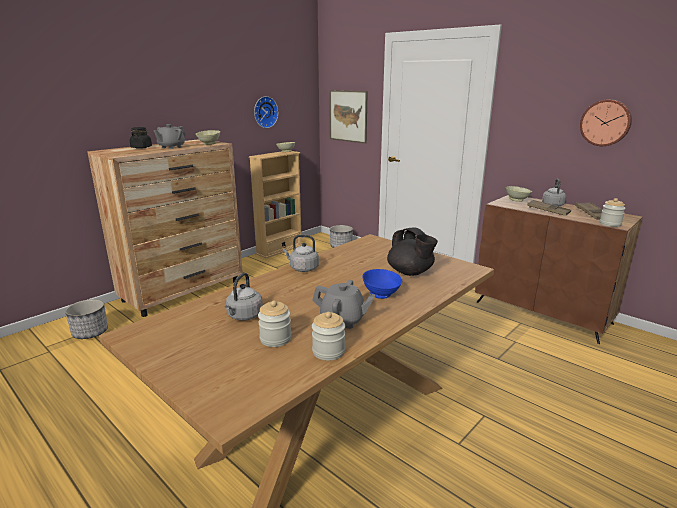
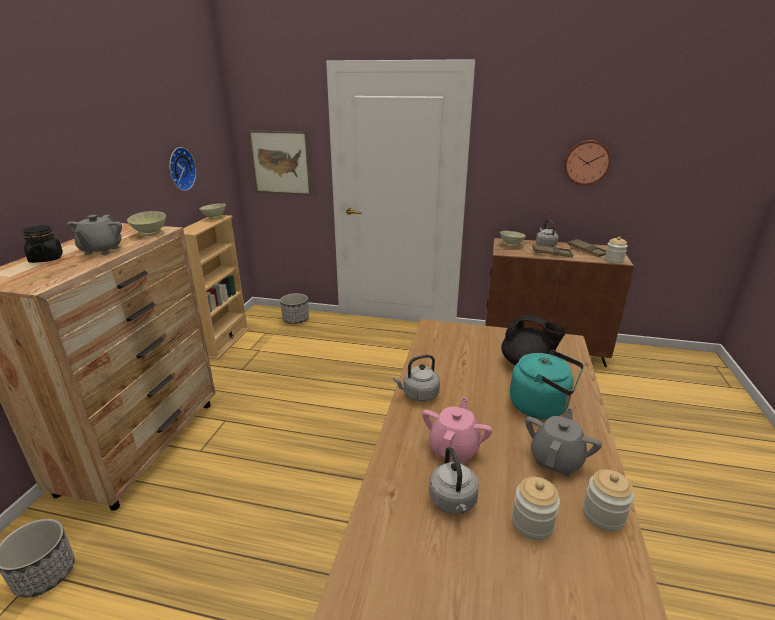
camera: 30 degrees left, 5 degrees up
(283, 296) = (454, 449): none -> pink teapot
(343, 320) = (556, 460): grey teapot -> grey teapot turned 45 degrees counterclockwise
(381, 295) = (542, 406): blue bowl -> turquoise kettle

